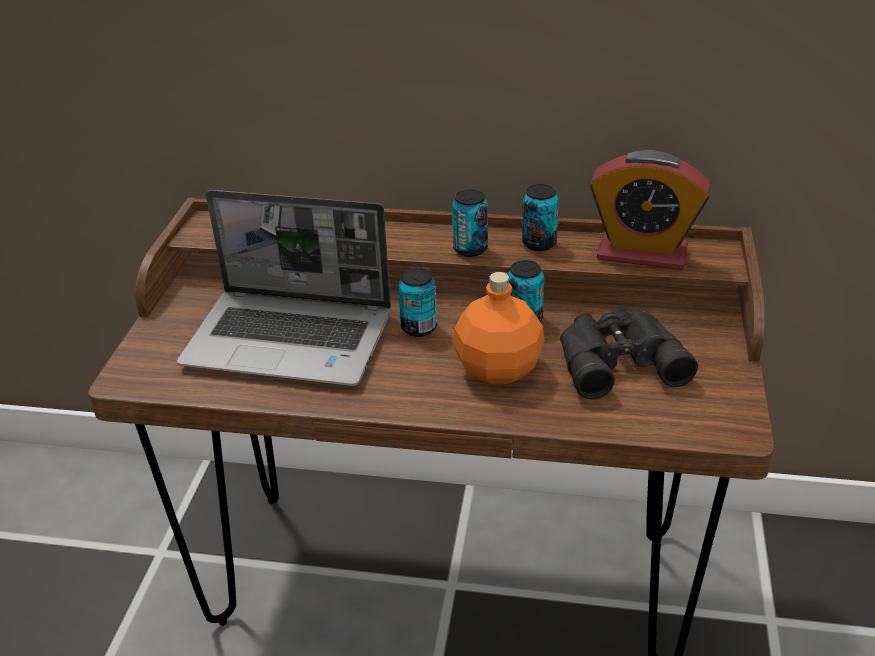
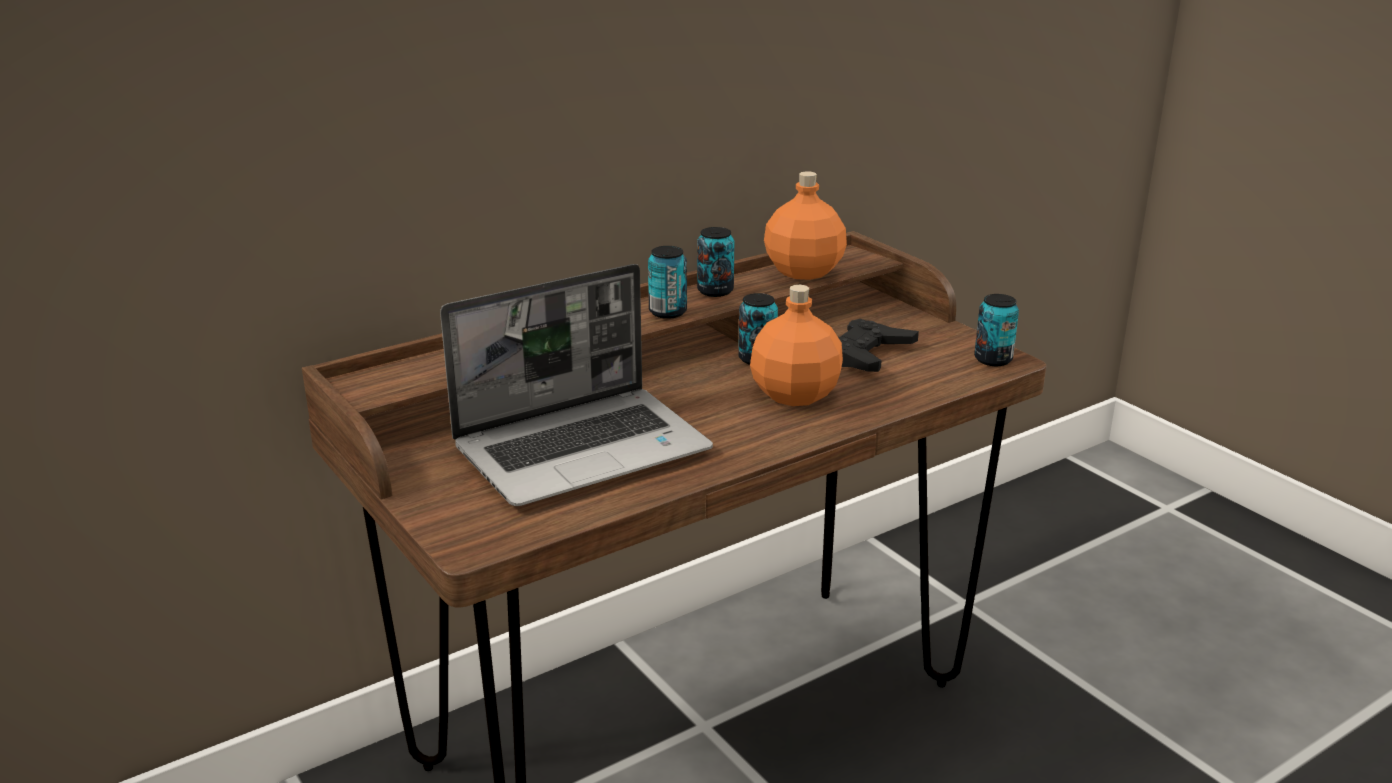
camera: 45 degrees left, 10 degrees down
(419, 327) = (682, 396): can -> can (993, 359)
(616, 359) = (866, 355): black binoculars -> black game controller
(642, 253) = (804, 271): alarm clock -> orange bottle

